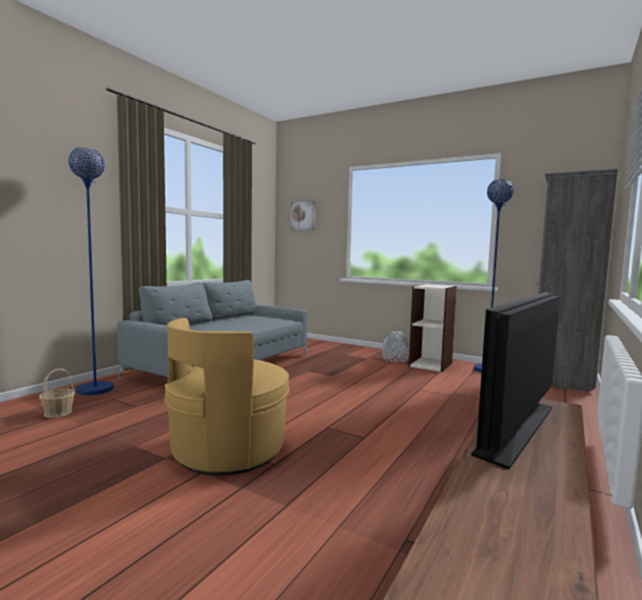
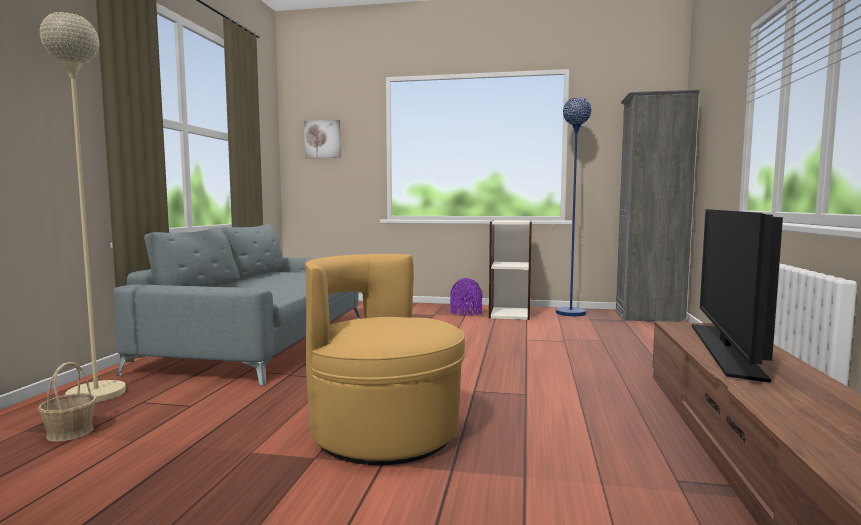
camera: 20 degrees left, 0 degrees up
(95, 389) = (96, 394): blue floor lamp -> beige floor lamp
(229, 449) = (386, 433): beige armchair -> beige armchair turned 105 degrees clockwise
(395, 359) = (466, 312): grey vase -> purple vase

